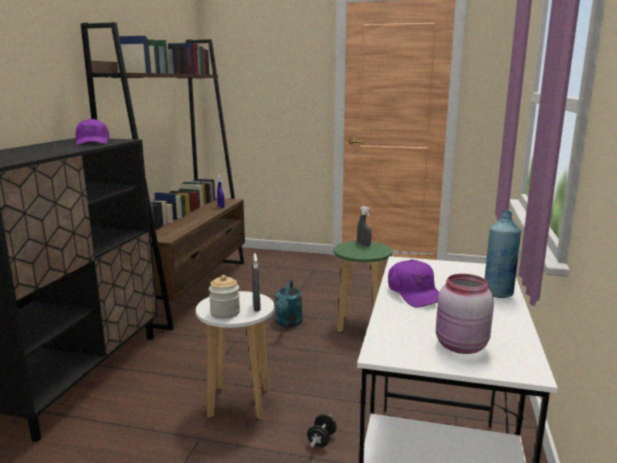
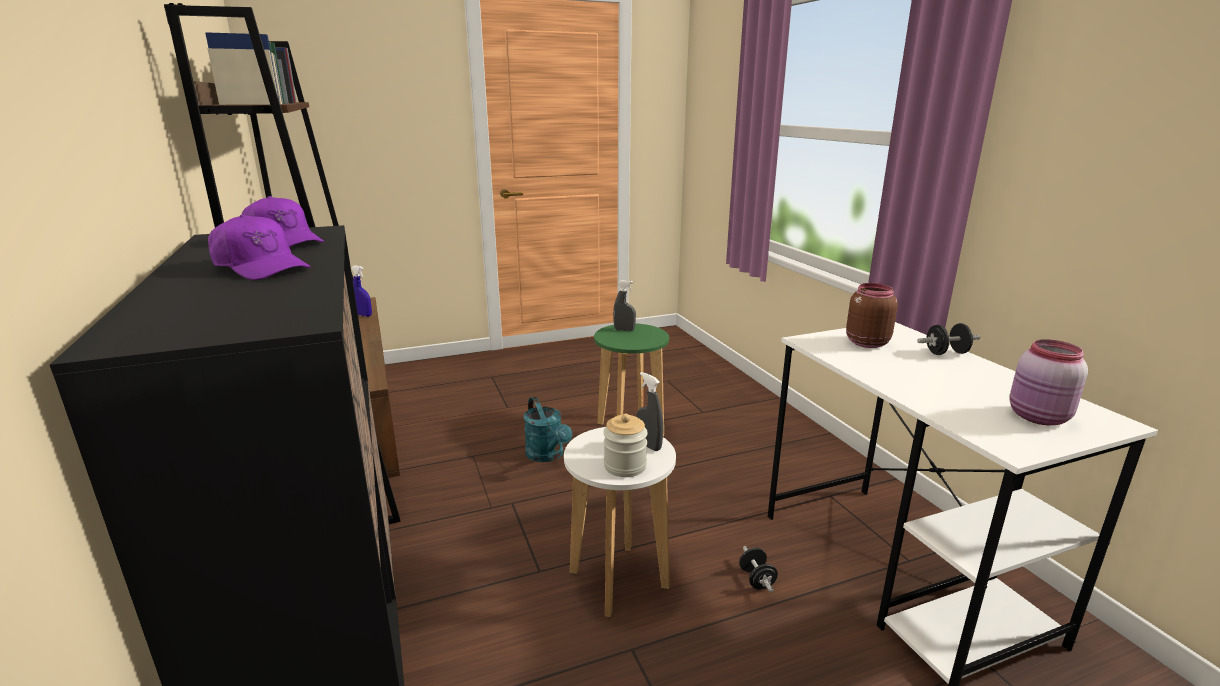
camera: 35 degrees left, 5 degrees up
(415, 294) = (895, 374): purple cap -> purple cap (261, 268)
(445, 272) = (865, 342): none -> brown jar
(498, 293) = (946, 353): blue bottle -> black dumbbell

